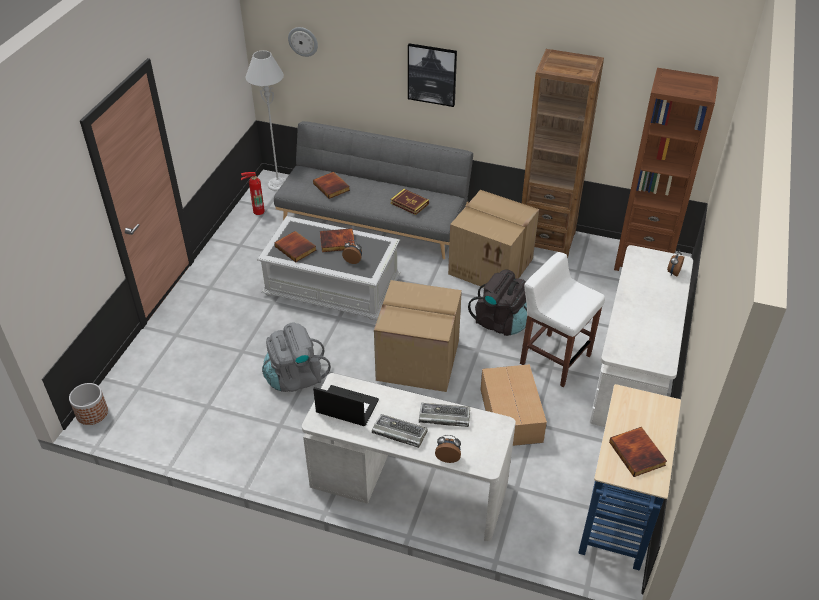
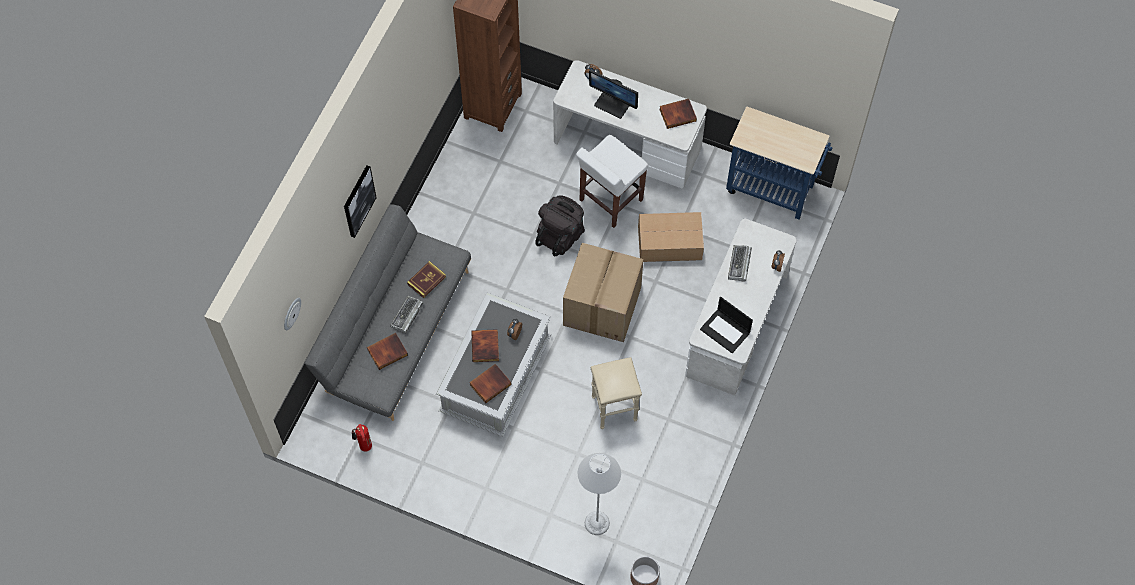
camera: 85 degrees left, 20 degrees up
(278, 184) = (318, 426): grey floor lamp -> grey floor lamp (596, 523)
(295, 377) = (615, 407): grey backpack -> beige stool
(346, 407) = (725, 331): laptop -> laptop turned 75 degrees counterclockwise
(398, 433) = (753, 296): keyboard -> keyboard (406, 316)
(492, 266) = (484, 231): cardboard box -> none
(546, 239) = (450, 179): brown bookcase -> none
(638, 453) = (793, 143): book -> book (677, 114)
(643, 291) = (612, 104): none -> monitor

